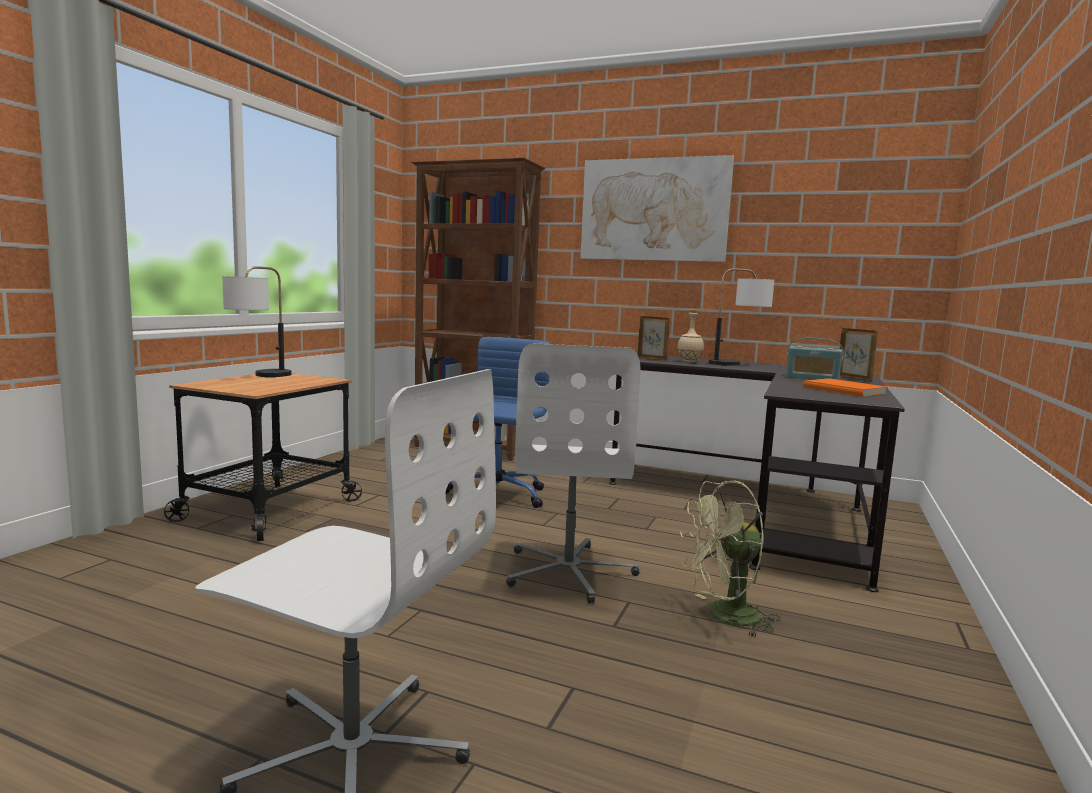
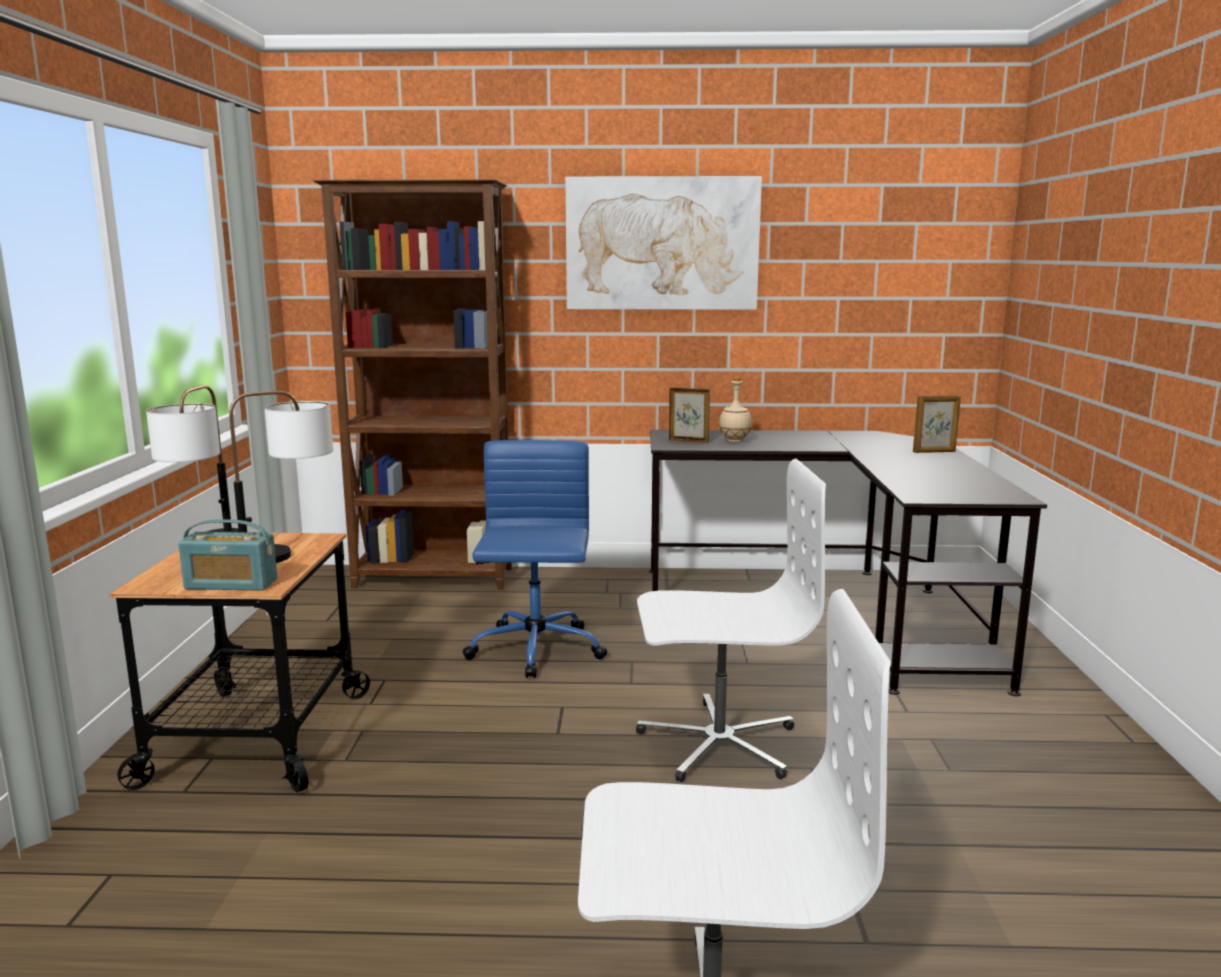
camera: 20 degrees left, 5 degrees up
(569, 571) = (718, 743): white office chair -> white office chair turned 75 degrees counterclockwise
(724, 616) = (914, 762): green fan -> none
(738, 364) = (789, 438): table lamp -> table lamp (290, 553)
(812, 378) = (897, 457): radio -> radio (231, 584)
(844, 390) = (956, 478): orange book -> none
(854, 379) = (934, 452): picture frame -> picture frame turned 135 degrees clockwise

